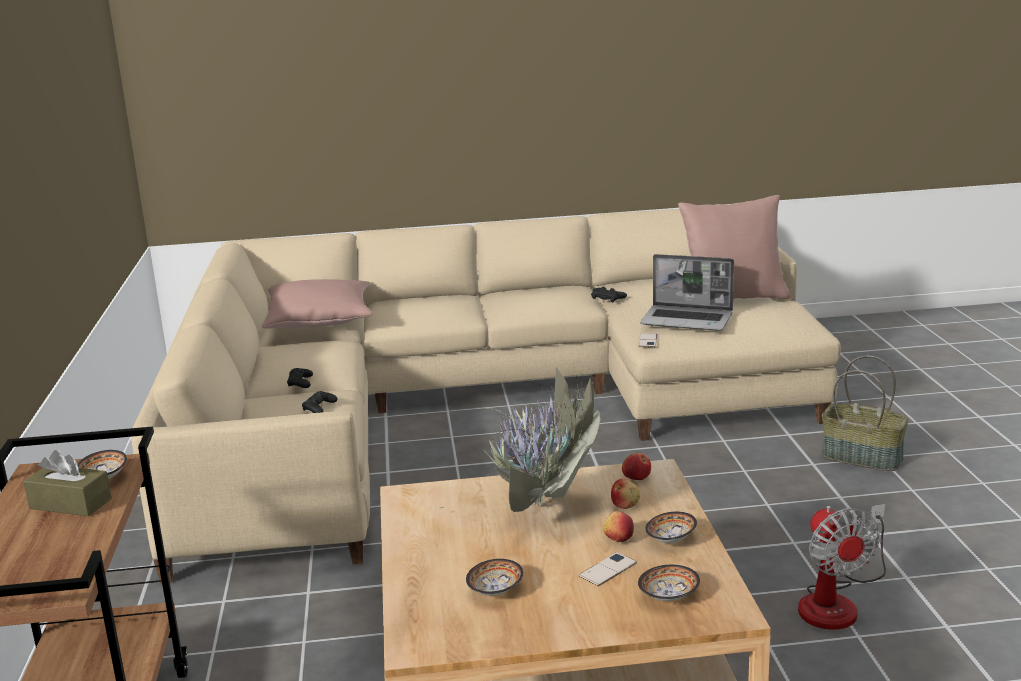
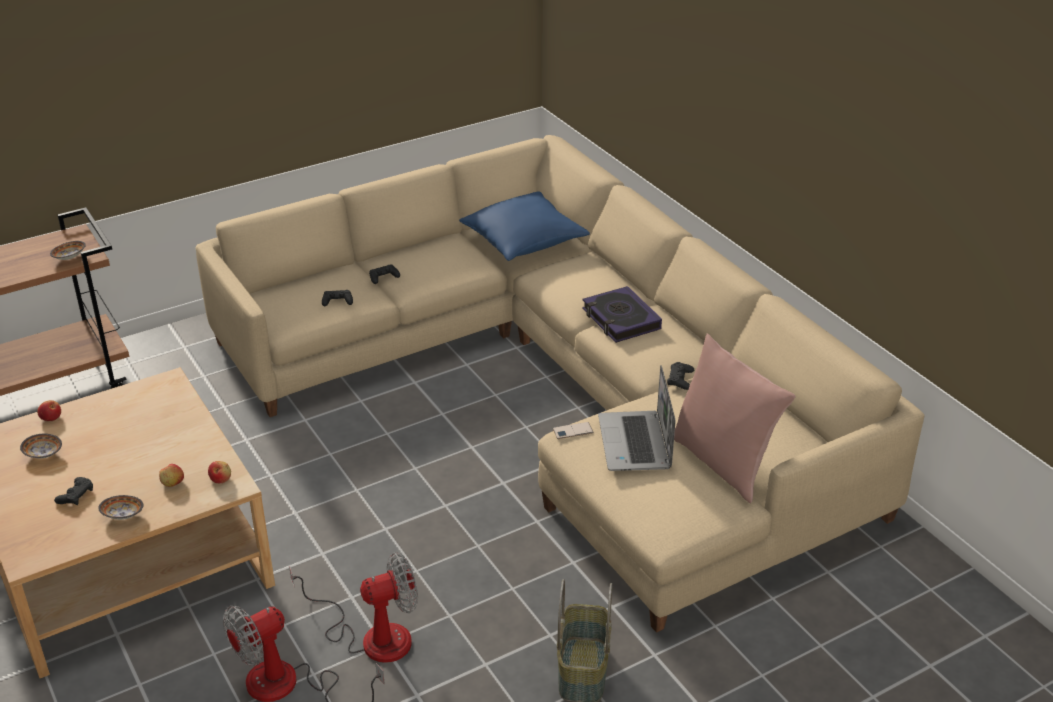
camera: 65 degrees right, 15 degrees up
(70, 503) = (35, 260): brown tissue box -> none
(320, 320) = (524, 241): pink pillow -> blue pillow
(500, 303) = (620, 319): none -> book
(543, 515) = (150, 448): potted plant -> none
(608, 570) = (76, 495): phone -> black game controller
(618, 538) = (120, 490): apple -> apple (51, 417)
(668, 596) = (43, 529): bowl -> none
(780, 547) = (371, 636): none -> fan

